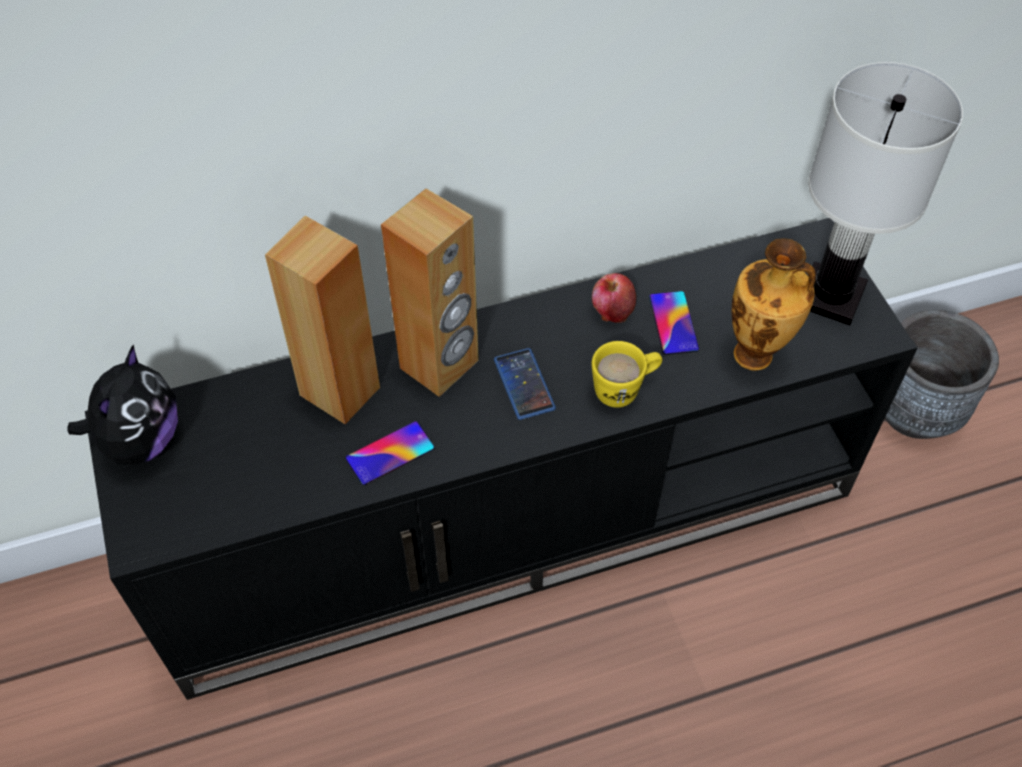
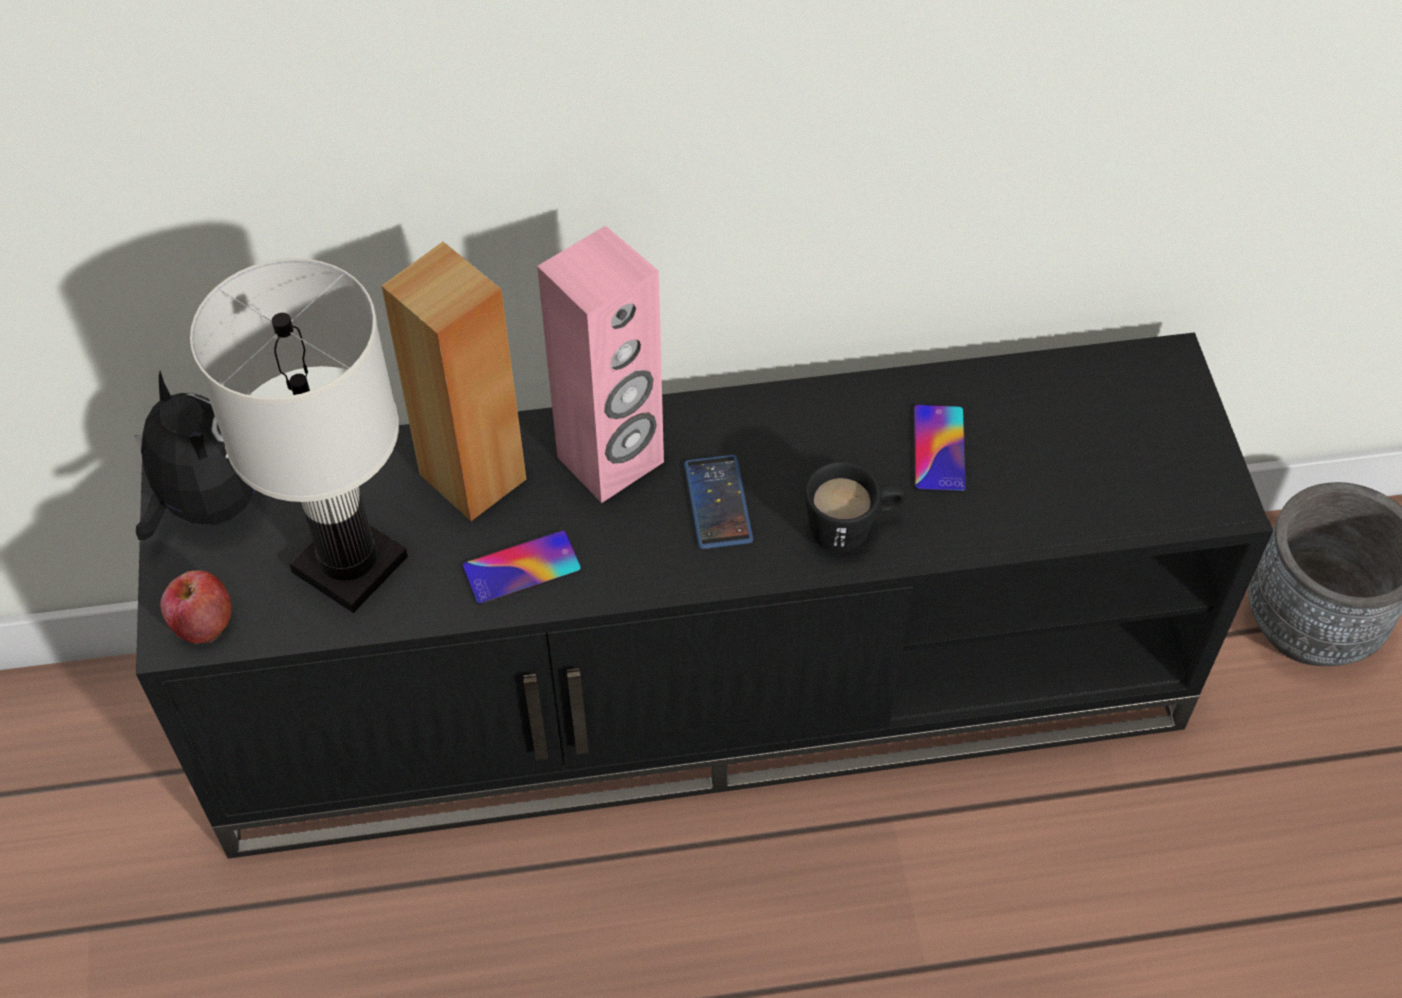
camera: 10 degrees right, 0 degrees up
(140, 441) = (205, 504): plush toy -> plush toy turned 60 degrees counterclockwise
(440, 365) = (611, 460): brown speaker -> pink speaker
(612, 310) = (859, 419): apple -> apple (202, 621)
(625, 389) = (852, 529): yellow mug -> black mug
(756, 356) = (1042, 510): vase -> none
(830, 295) = (1166, 440): white table lamp -> white table lamp (350, 563)

